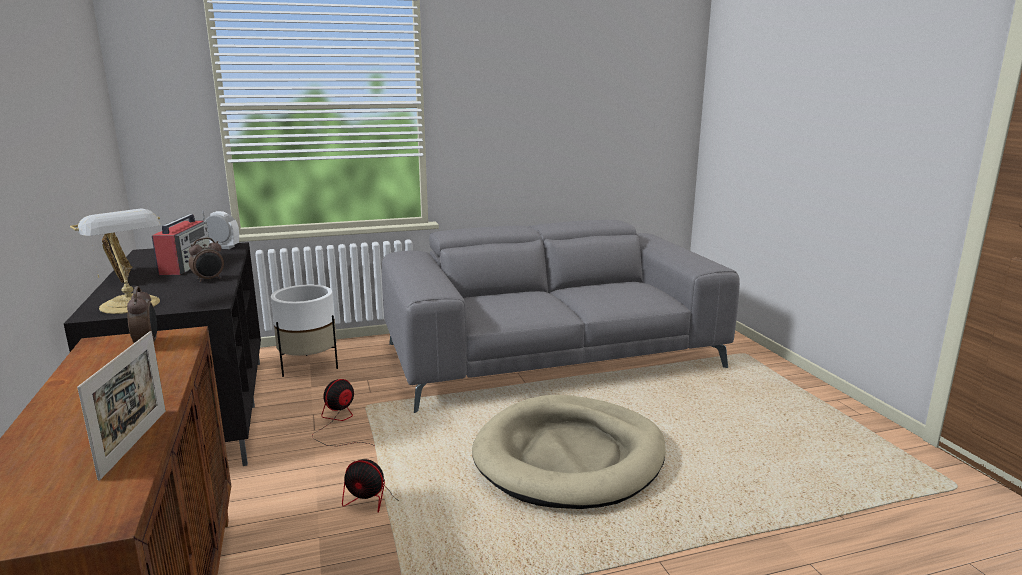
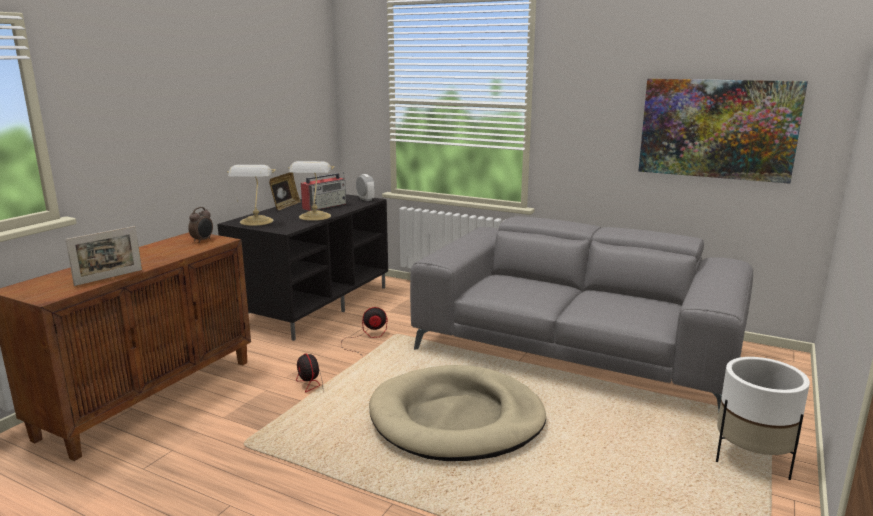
camera: 45 degrees right, 0 degrees up
(209, 279) = (314, 217): alarm clock -> table lamp
(309, 366) = (406, 299): white planter -> white planter (752, 460)
(607, 117) = (717, 129): none -> picture

